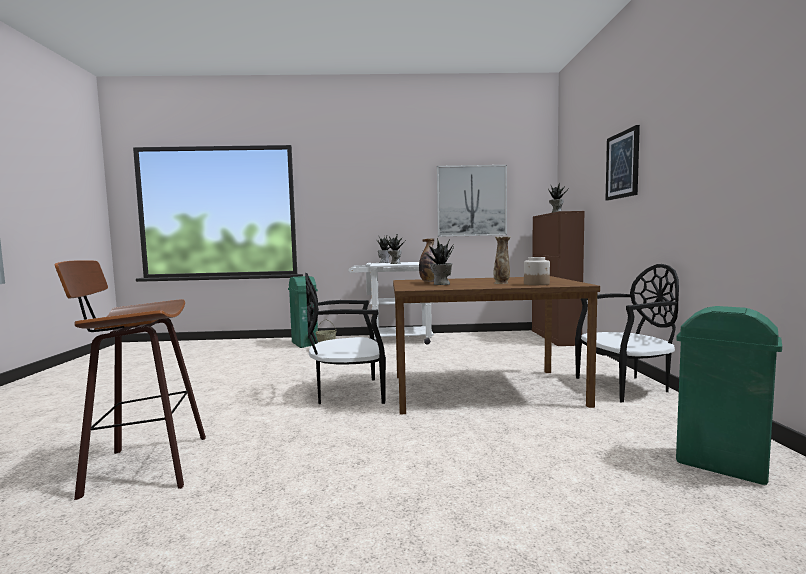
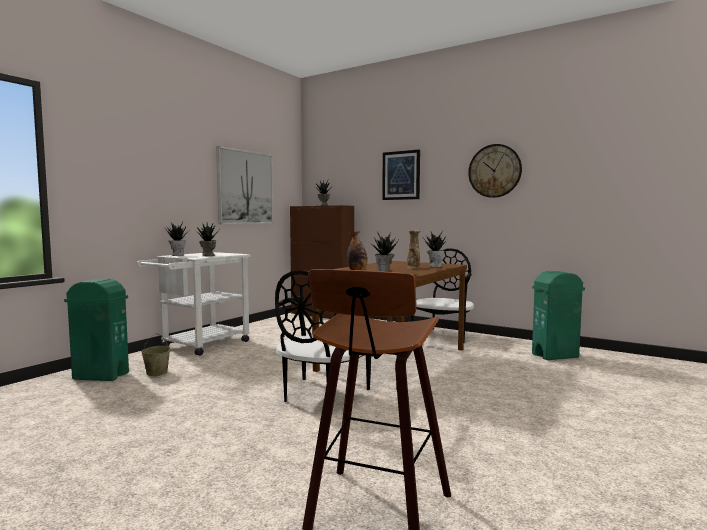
camera: 55 degrees left, 0 degrees up
(537, 284) = (435, 266): jar -> potted plant
(718, 134) = (494, 171): none -> wall clock

